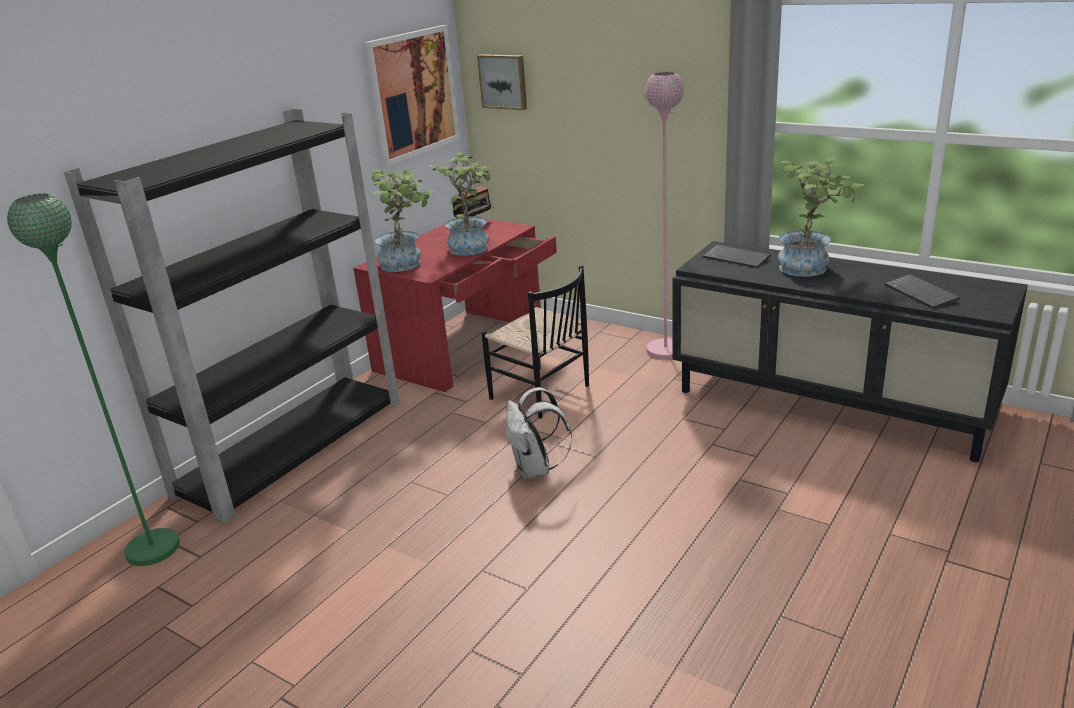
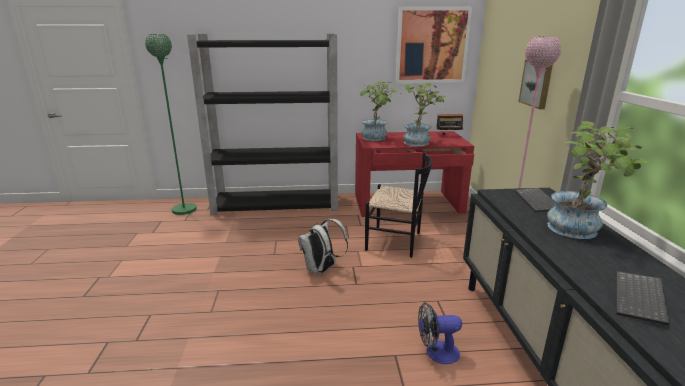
camera: 50 degrees right, 5 degrees down
(503, 81) = (493, 47): picture -> picture (537, 83)
(542, 394) = (396, 242): black chair -> black chair turned 75 degrees counterclockwise
(758, 454) = (436, 353): none -> fan

